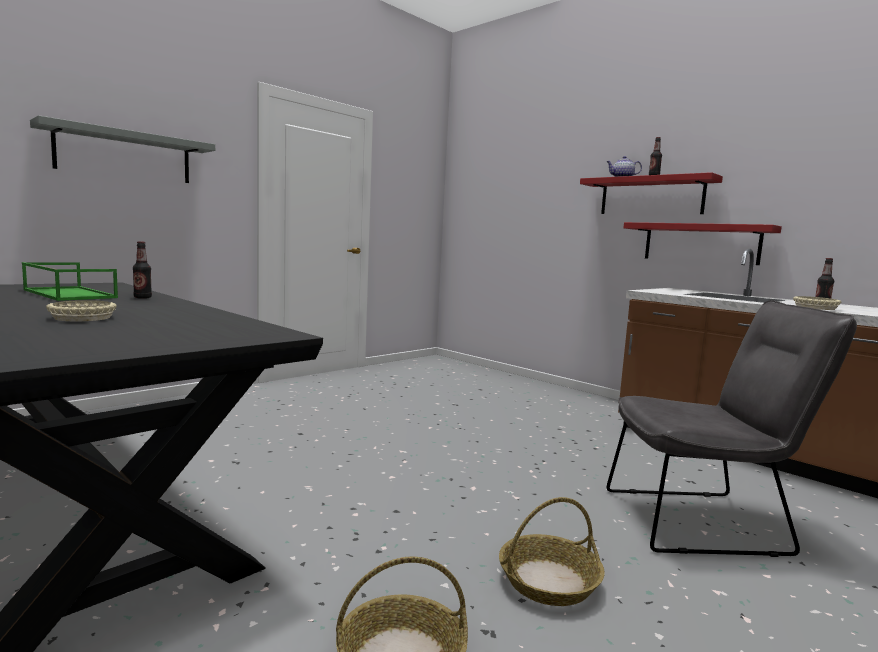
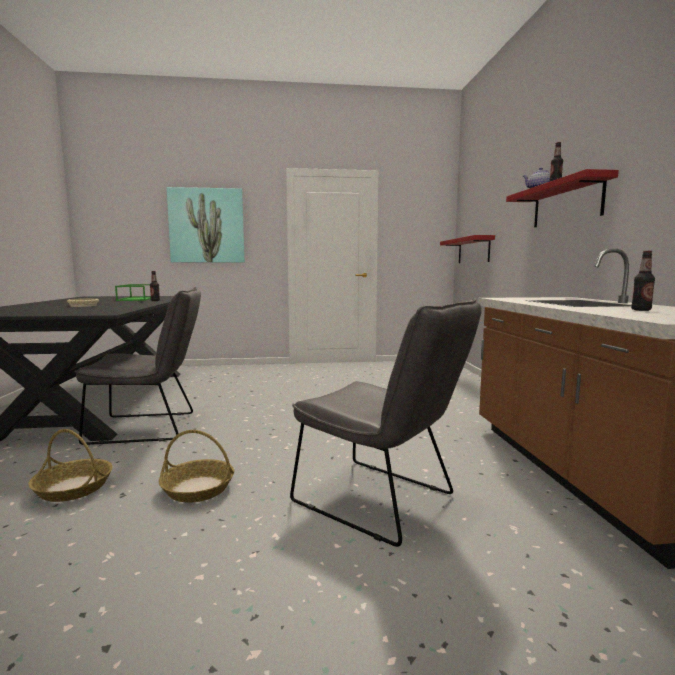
camera: 40 degrees right, 0 degrees up
(125, 155) = (207, 226): grey shelf -> picture
(282, 528) = (150, 427): none -> grey chair
(700, 243) = (601, 247): red shelf -> red shelf (473, 250)
(815, 307) = (601, 310): beige bowl -> none

